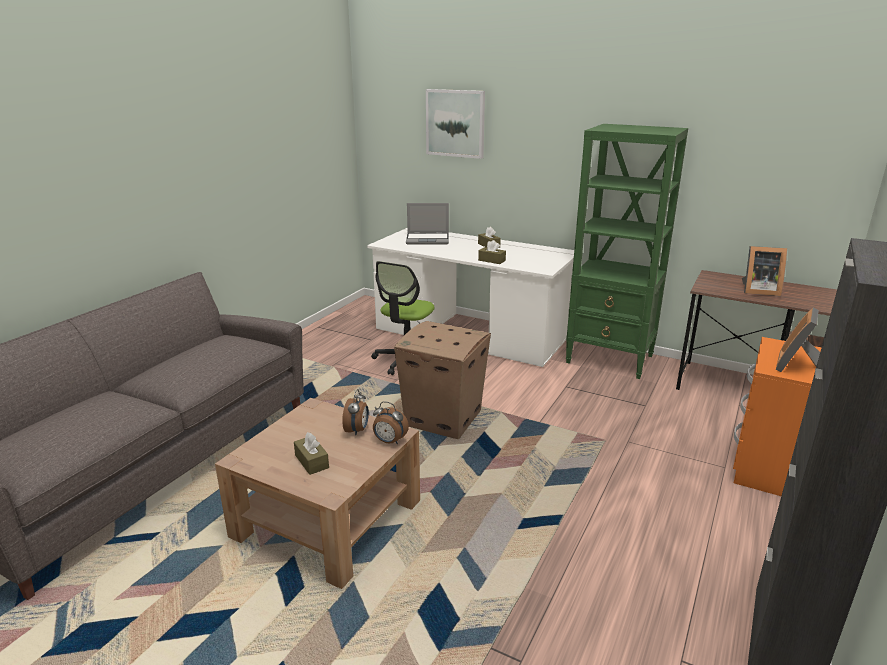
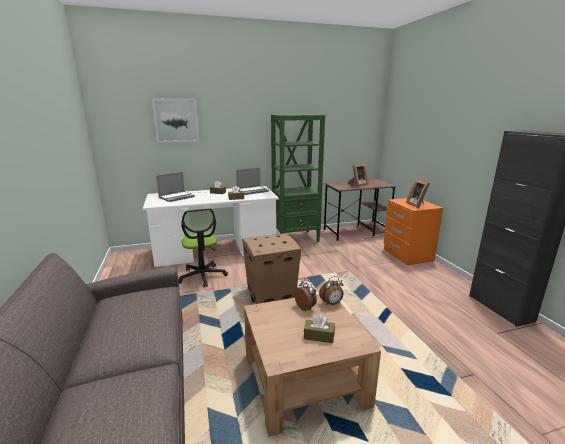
camera: 45 degrees left, 5 degrees down
(540, 255) = (252, 191): none -> laptop

